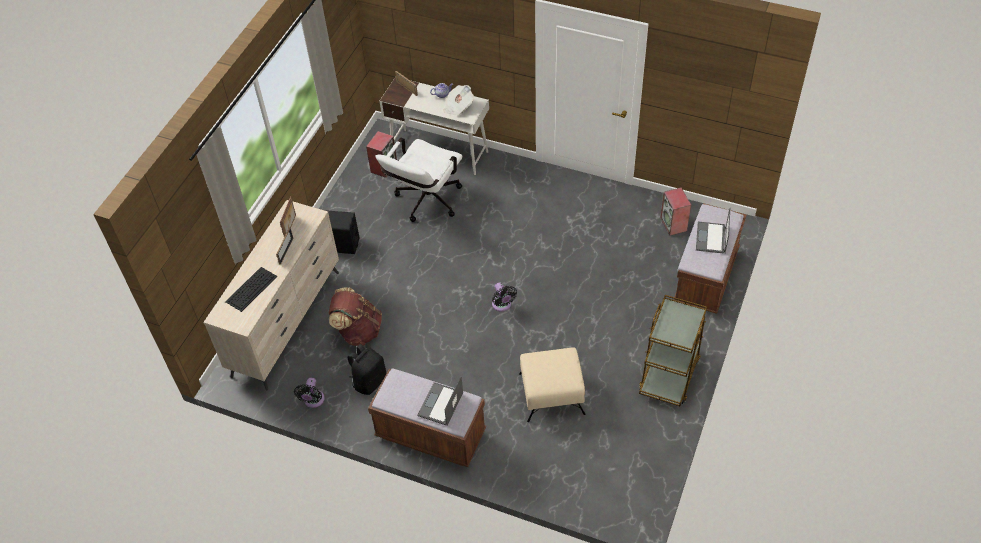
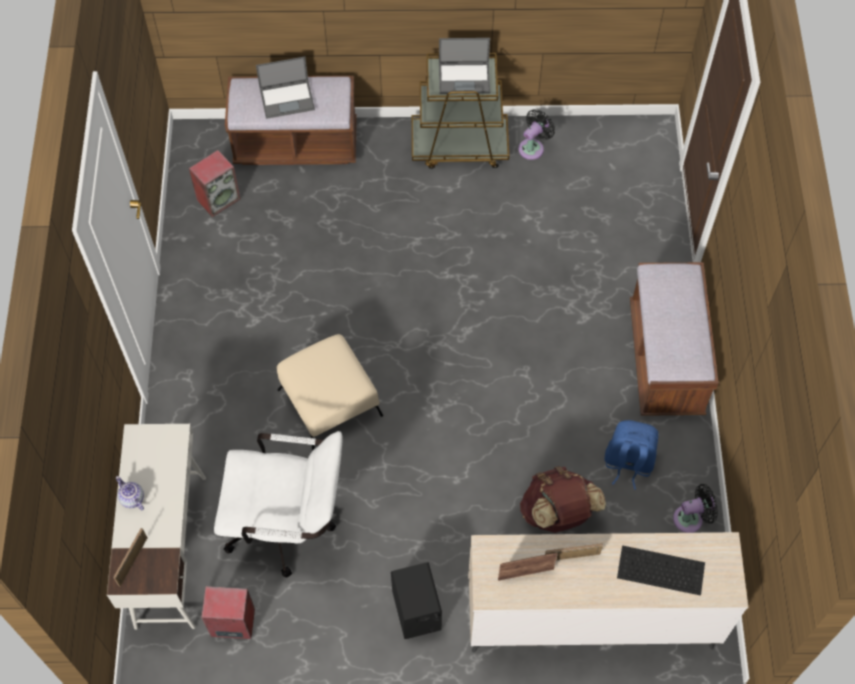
camera: 115 degrees left, 10 degrees up
(369, 381) = (628, 463): black backpack -> blue backpack
(440, 404) = (674, 300): laptop -> laptop (465, 77)
(458, 107) = (155, 462): newspaper -> none
(502, 305) = (436, 351): black fan -> black fan (533, 147)
(552, 393) = (544, 252): beige ottoman -> beige ottoman (330, 401)

